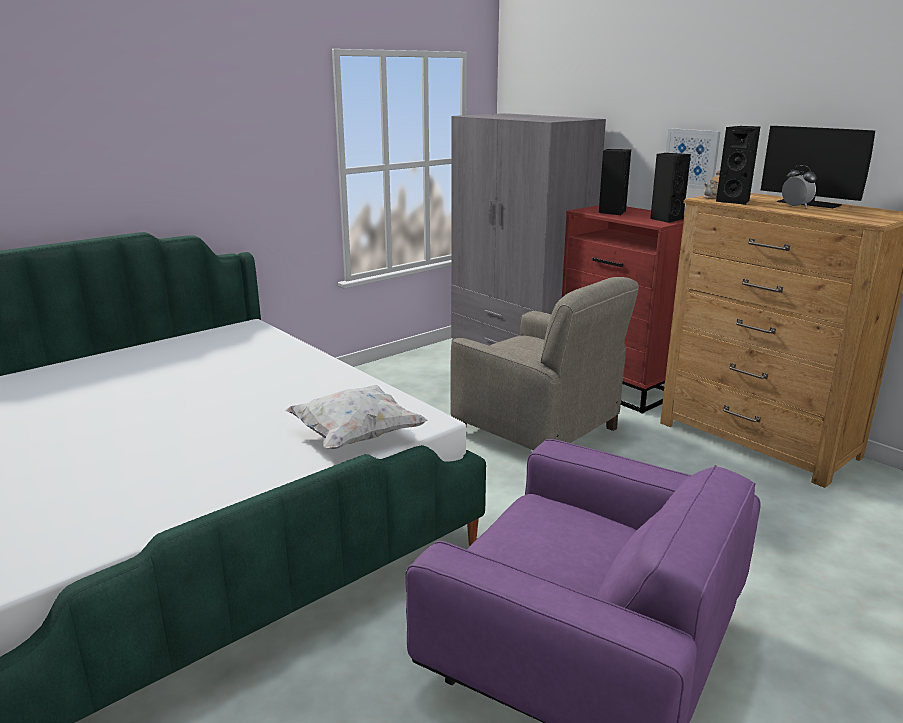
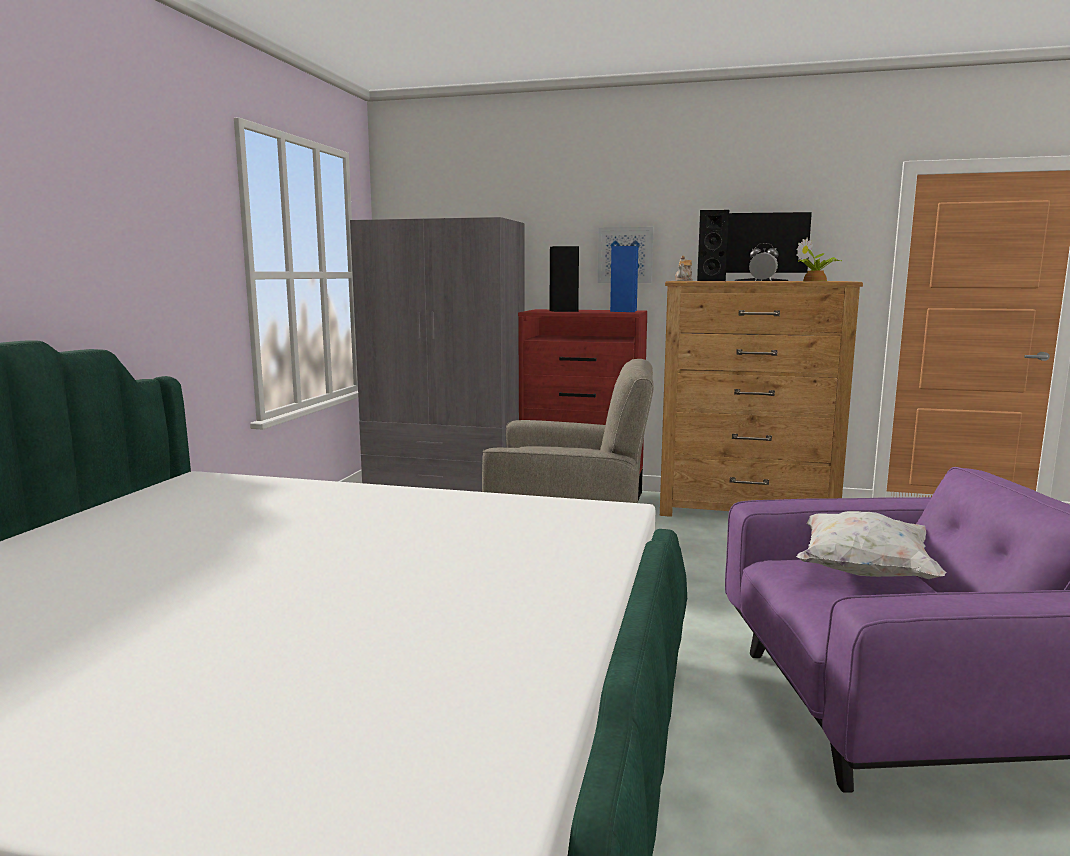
camera: 35 degrees left, 10 degrees down
(356, 437) = (577, 539): white pillow -> white pillow (864, 572)
(665, 219) = (623, 311): black speaker -> blue speaker
(848, 215) = (815, 281): none -> potted plant

